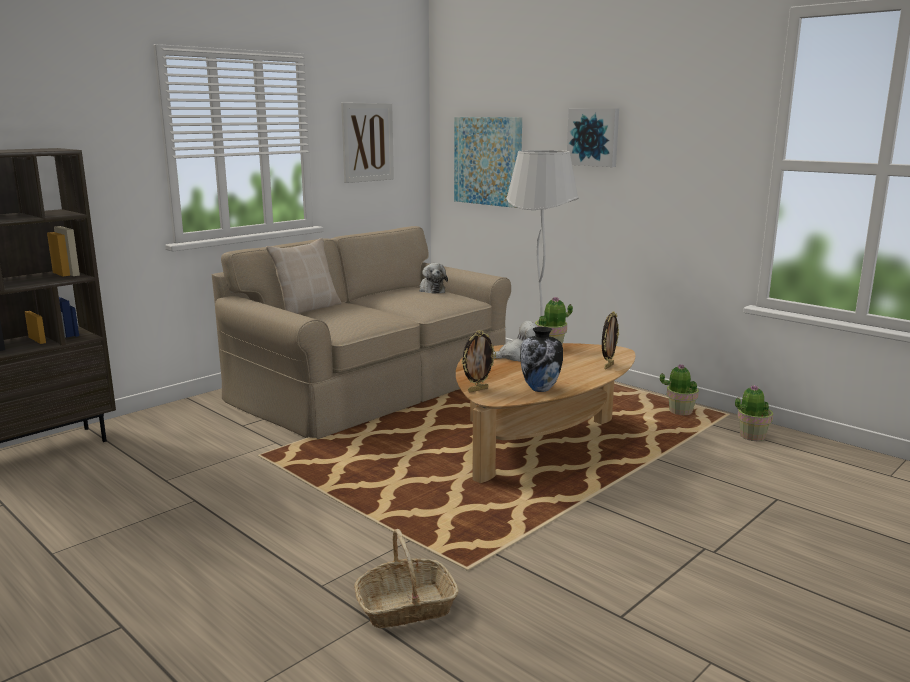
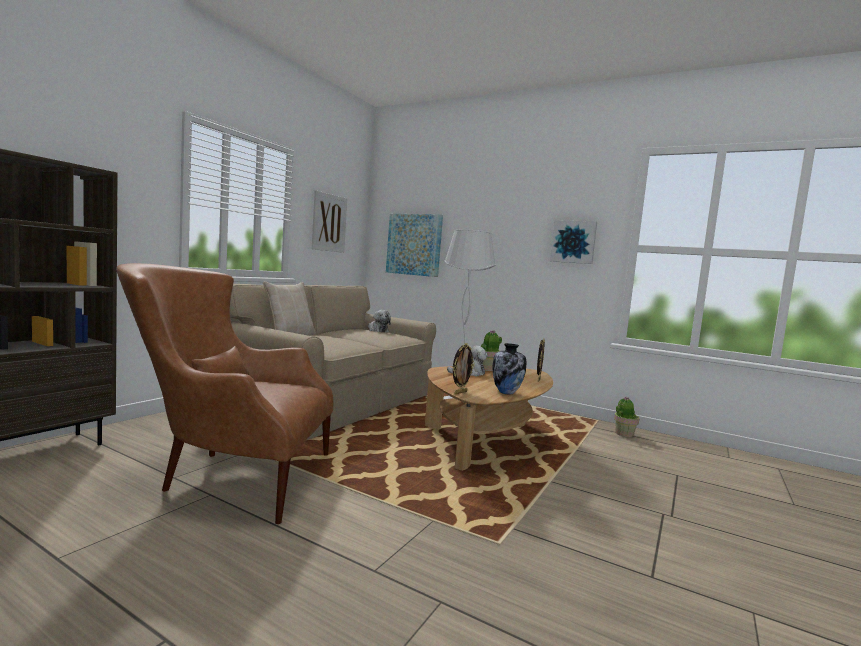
camera: 15 degrees left, 10 degrees down
(217, 480) = (227, 476): none -> brown armchair
(406, 607) = (467, 585): basket -> none
(593, 137) = (498, 229): picture -> picture (573, 242)
(680, 412) = (565, 419): potted plant -> none

